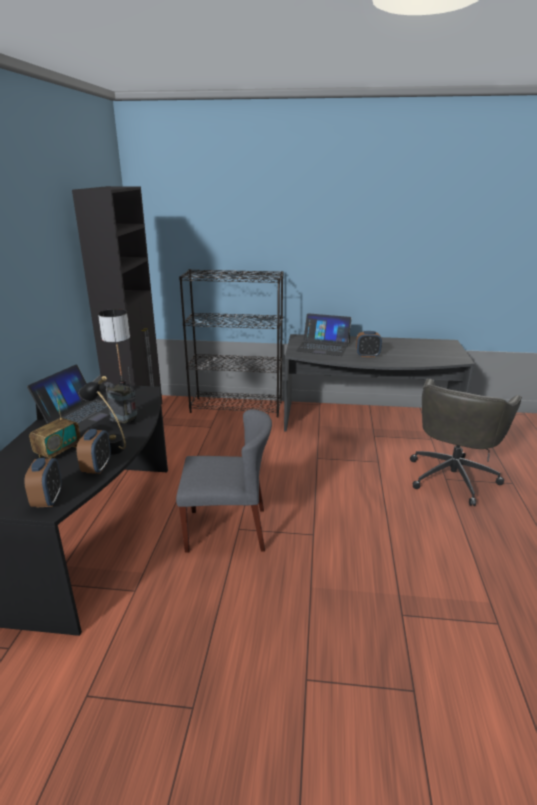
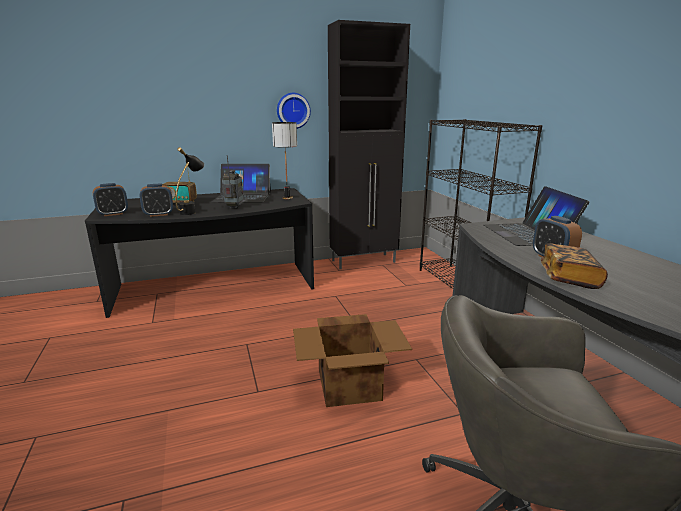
camera: 65 degrees right, 5 degrees down
(61, 294) = (293, 110): none -> wall clock
(227, 529) = (243, 339): grey chair -> none
(330, 491) = (350, 385): none -> cardboard box
(396, 361) = (569, 278): none -> book

